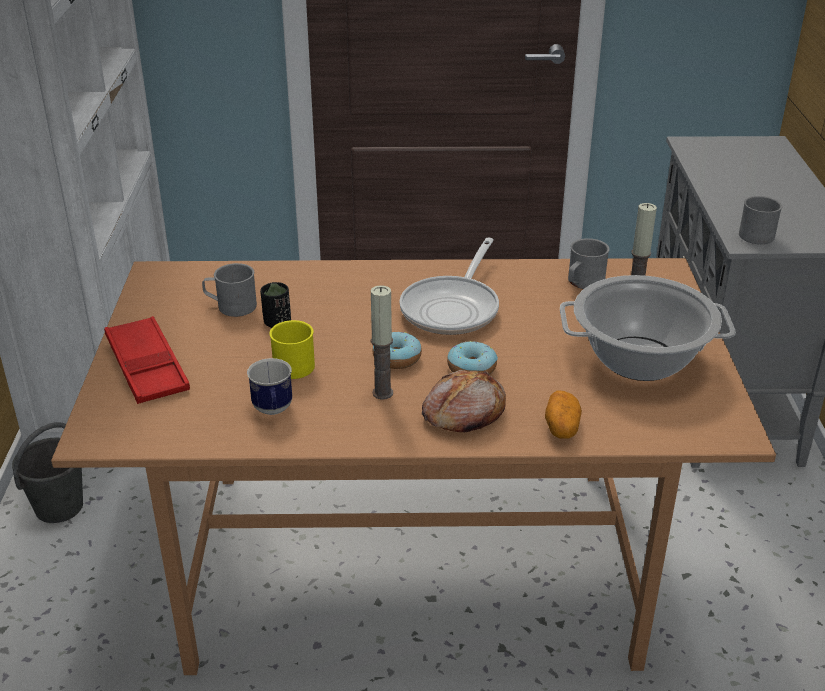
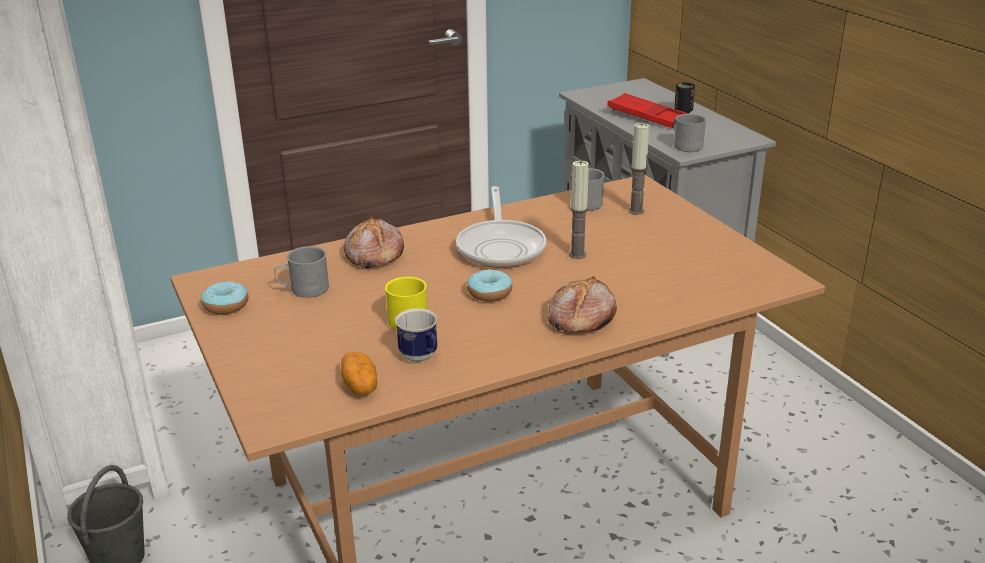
camera: 25 degrees left, 5 degrees down
(147, 367) = (270, 355): red tray -> red tray (647, 117)
(277, 323) = (359, 292): black cup -> black cup (683, 111)
(323, 285) = (373, 255): none -> bread
(383, 393) = (502, 321): candle -> candle (577, 254)
(472, 368) = (557, 285): donut -> donut (226, 305)
(561, 427) = (664, 308): potato -> potato (360, 386)
(640, 359) = (677, 248): cooking pot -> none

